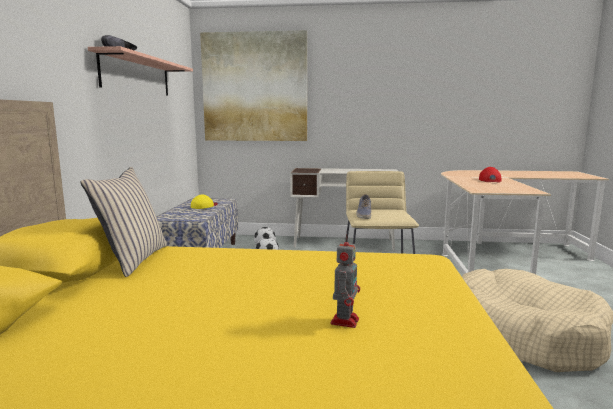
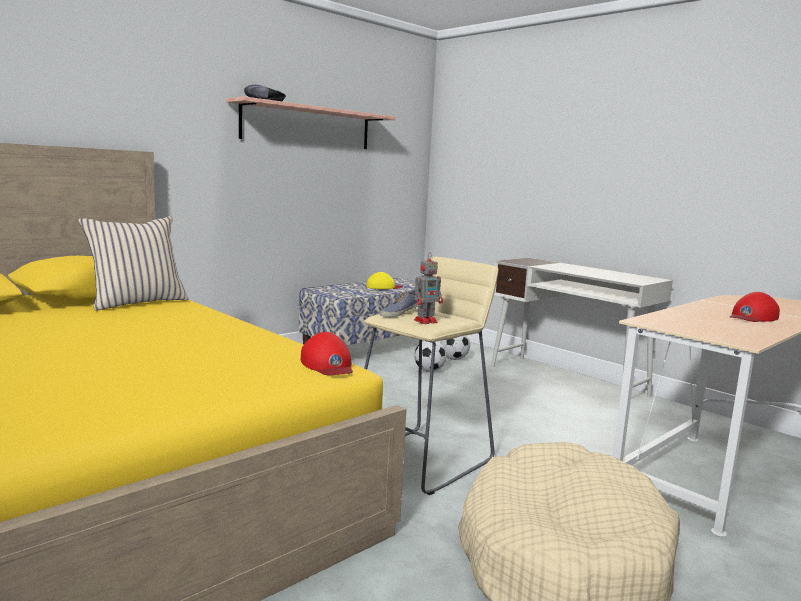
camera: 40 degrees right, 0 degrees up
(255, 87) = (493, 140): picture -> none
(345, 320) = (100, 375): toy robot -> toy robot (426, 321)
(416, 258) = (328, 364): none -> red cap

